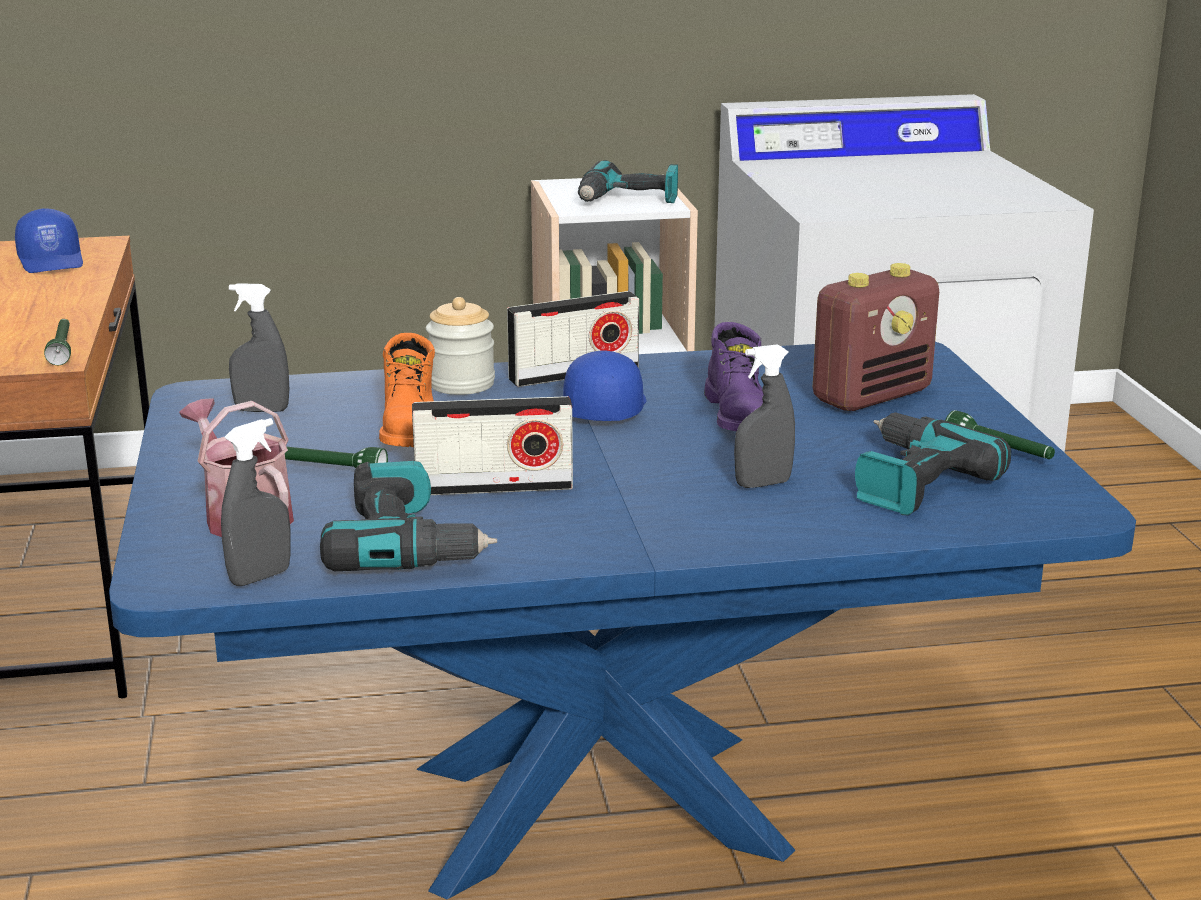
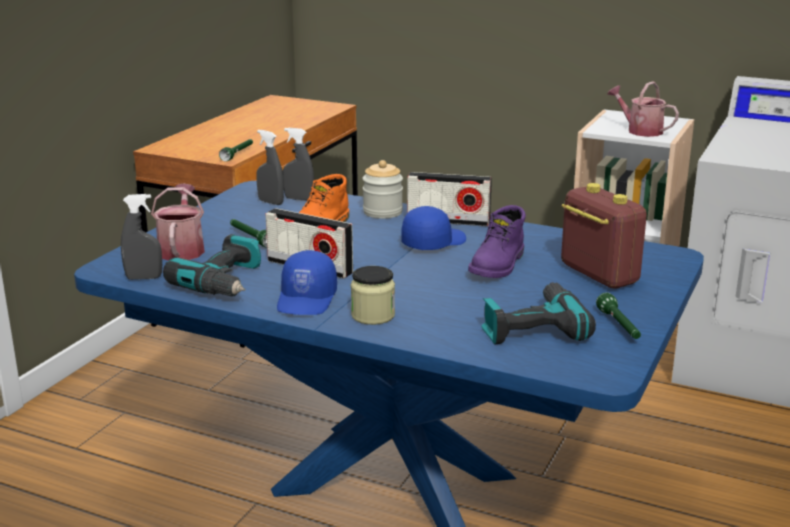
camera: 35 degrees right, 0 degrees up
(52, 261) = (301, 111): blue cap -> blue cap (307, 300)
(628, 200) = (640, 130): power drill -> watering can
(698, 526) = (373, 315): none -> jar
(763, 484) = (446, 304): grey spray bottle -> grey spray bottle (299, 199)
(872, 396) = (598, 274): radio -> radio turned 120 degrees counterclockwise

